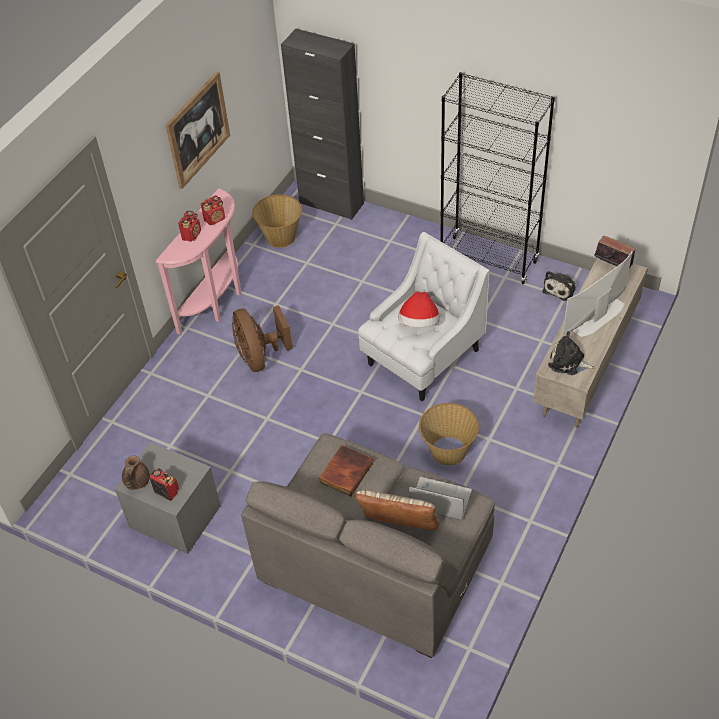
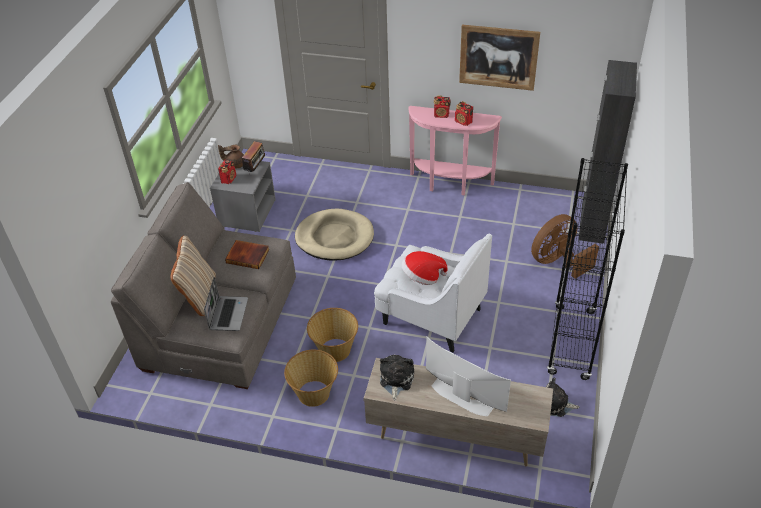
camera: 75 degrees right, 5 degrees down
(260, 357) = (401, 220): brown fan -> brown fan (558, 262)
(264, 426) = (334, 237): none -> beige dog bed
(280, 237) = (536, 202): basket -> basket (314, 393)
(612, 267) = (537, 401): radio -> radio (256, 169)

